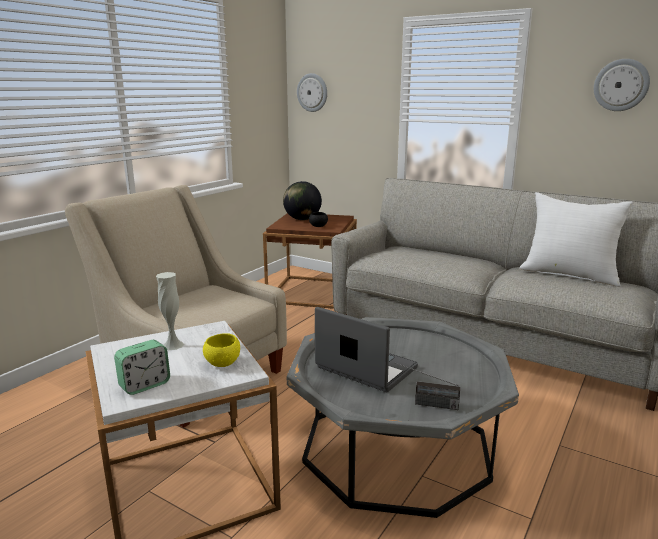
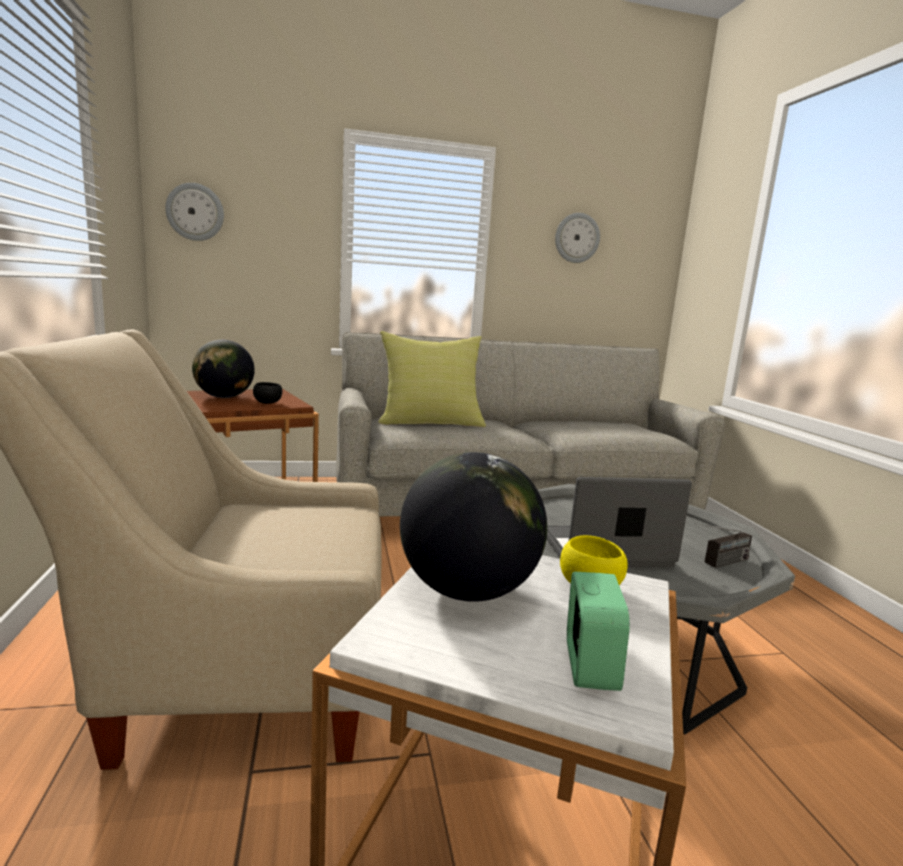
camera: 45 degrees left, 5 degrees down
(173, 345) = (467, 591): white vase -> globe
(414, 255) = (430, 422): none -> yellow pillow
(569, 274) = (580, 421): white pillow -> none

